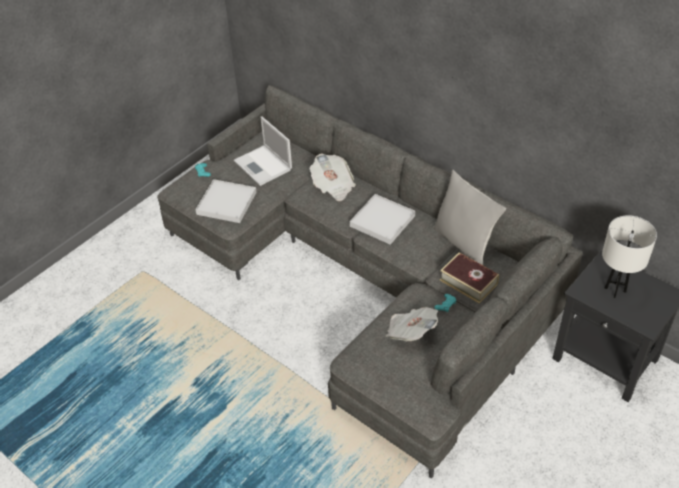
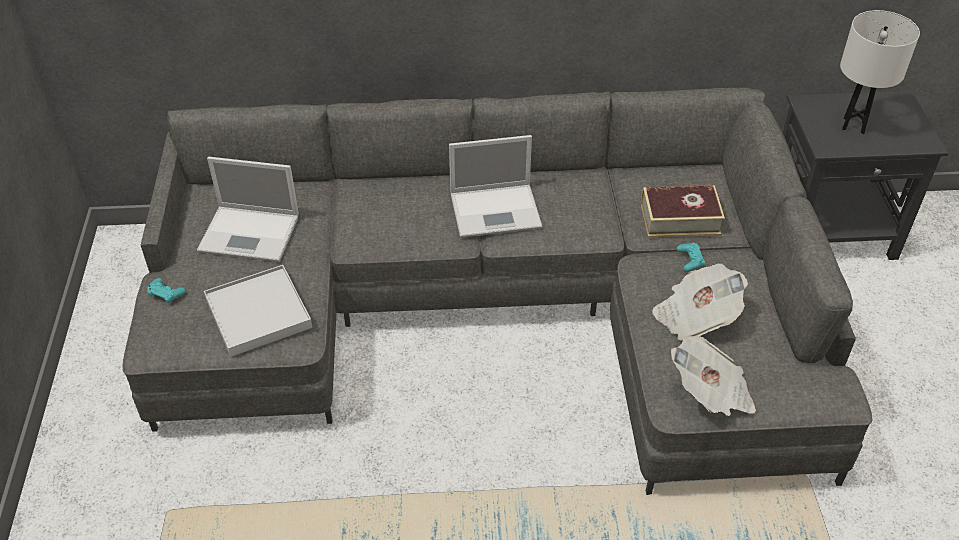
camera: 45 degrees left, 0 degrees up
(333, 186) = (381, 205): newspaper -> newspaper (711, 393)
(382, 221) = (497, 210): white tray -> laptop
(464, 243) = (619, 179): grey pillow -> none

